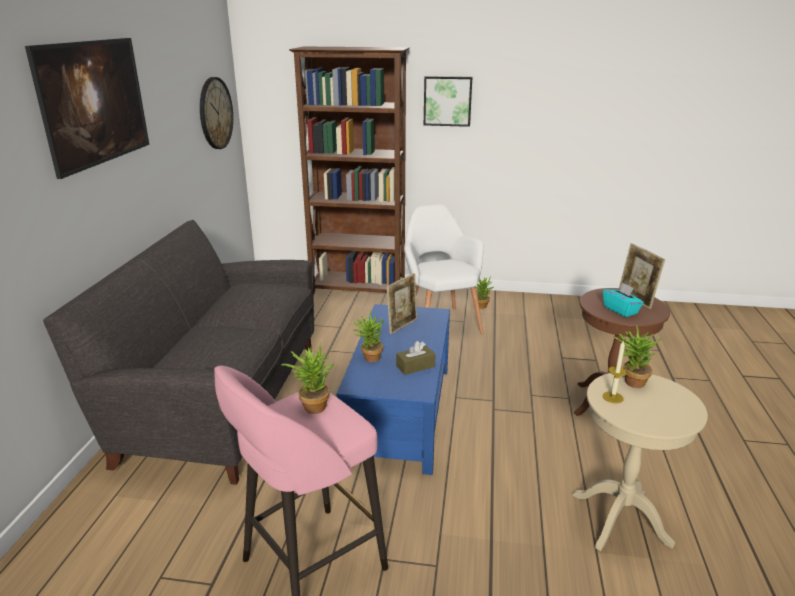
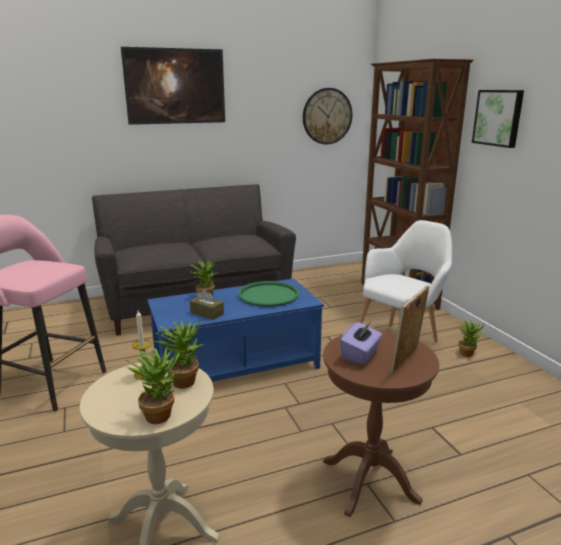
camera: 60 degrees right, 5 degrees down
(311, 405) = (50, 267): potted plant -> potted plant (160, 413)
(402, 325) = (268, 294): picture frame -> green tray
(620, 310) = (360, 355): turquoise tissue box -> purple tissue box

